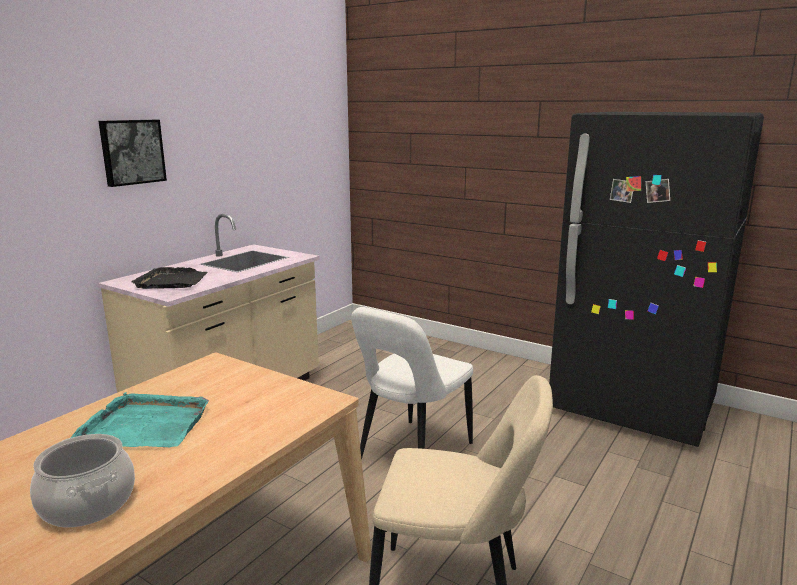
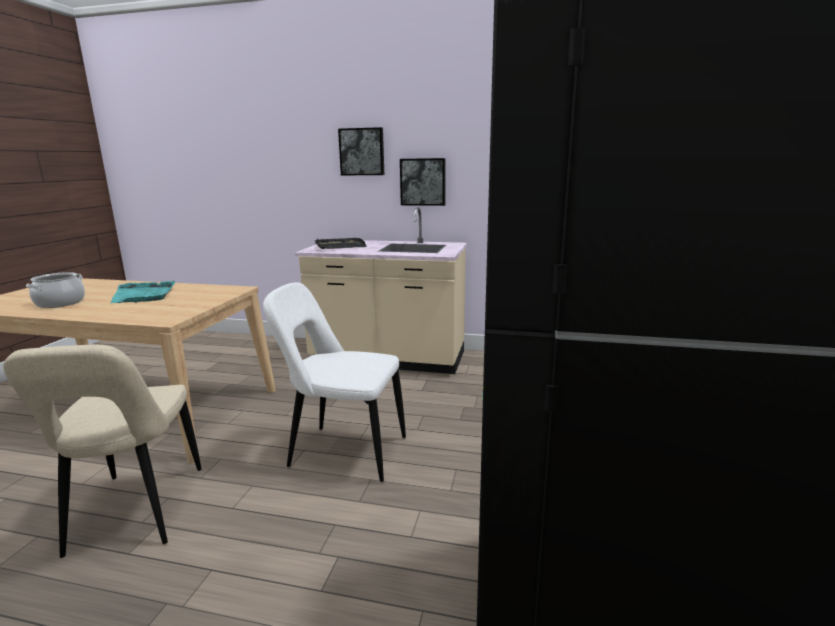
camera: 70 degrees right, 0 degrees up
(205, 184) = (423, 182): none -> picture

